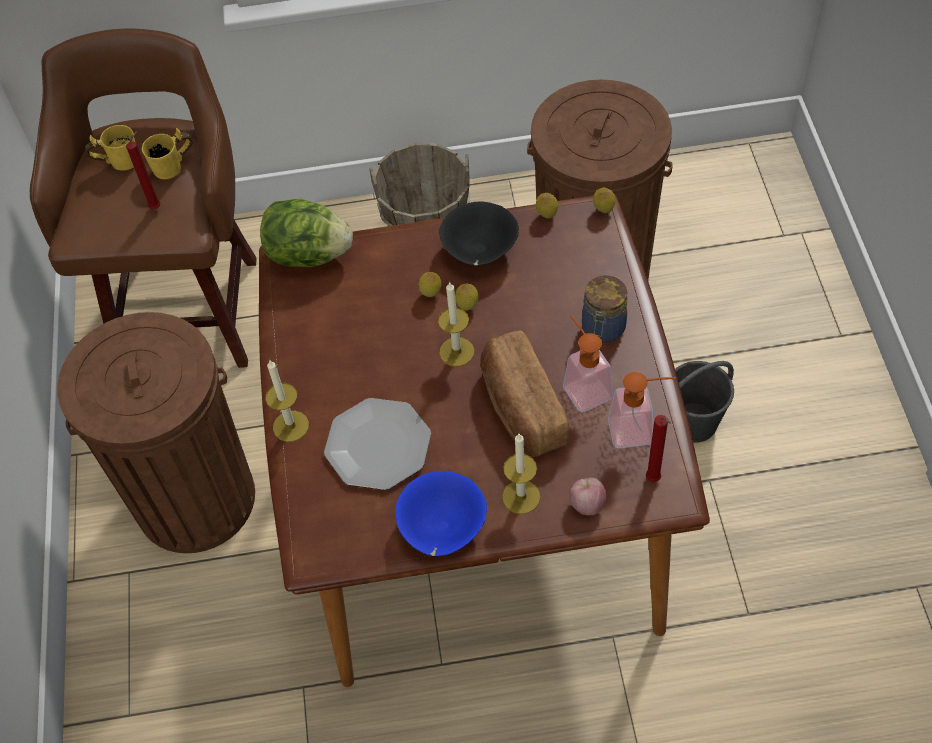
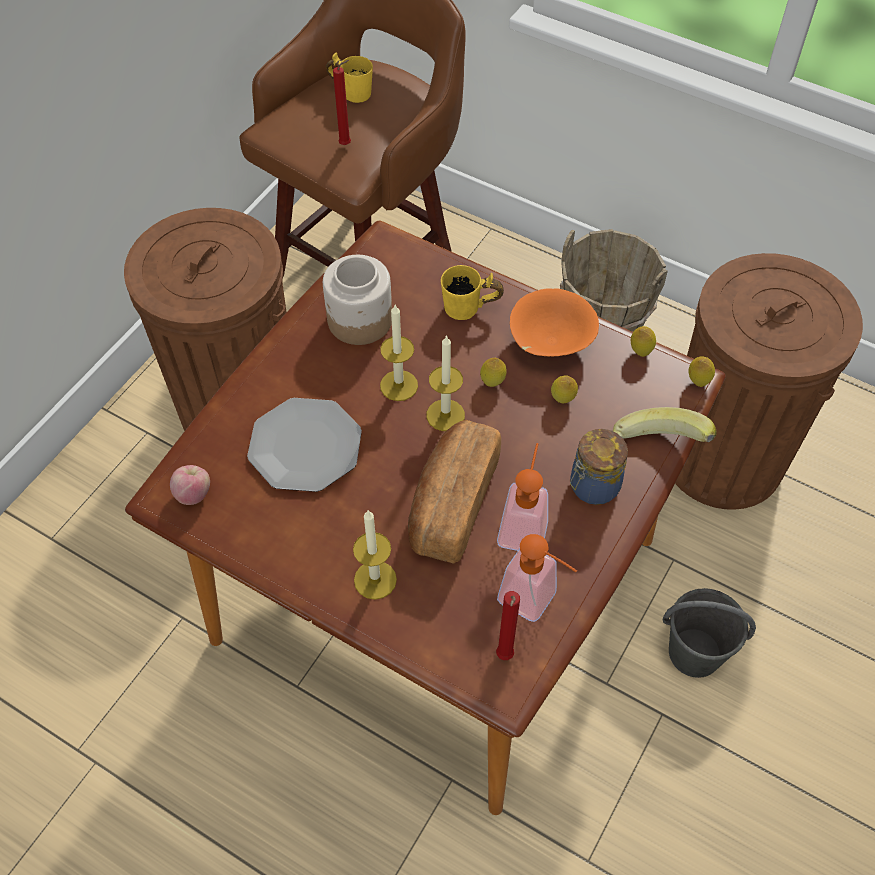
camera: 35 degrees right, 0 degrees up
(175, 169) = (388, 123): yellow mug -> yellow mug (469, 312)
(291, 426) = (256, 380): candle -> candle (399, 385)
(308, 254) = (406, 251): lettuce -> none
(325, 329) = (359, 321): none -> jar
(431, 294) = (472, 351): lemon -> lemon (562, 400)
(442, 528) = (285, 555): blue bowl -> none
(479, 252) = (549, 343): black bowl -> orange bowl
(587, 504) = (424, 631): apple -> apple (193, 494)
(617, 277) = (652, 450): none -> banana

